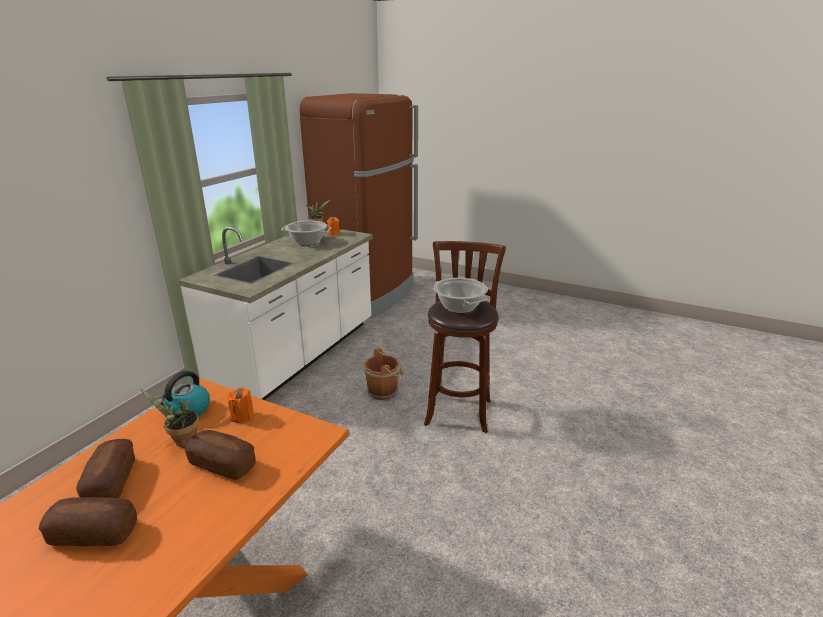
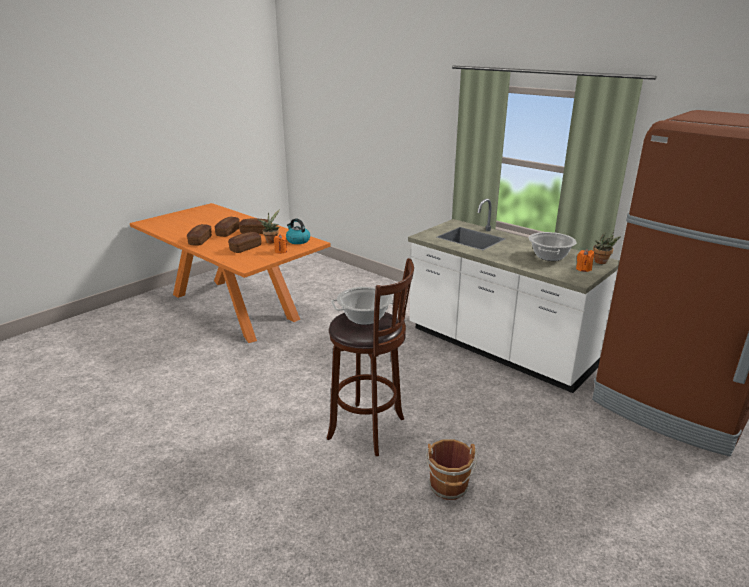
camera: 105 degrees right, 0 degrees up
(154, 565) = (200, 240): none -> bread
(384, 391) = (420, 389): brown bucket -> brown bucket (449, 487)

